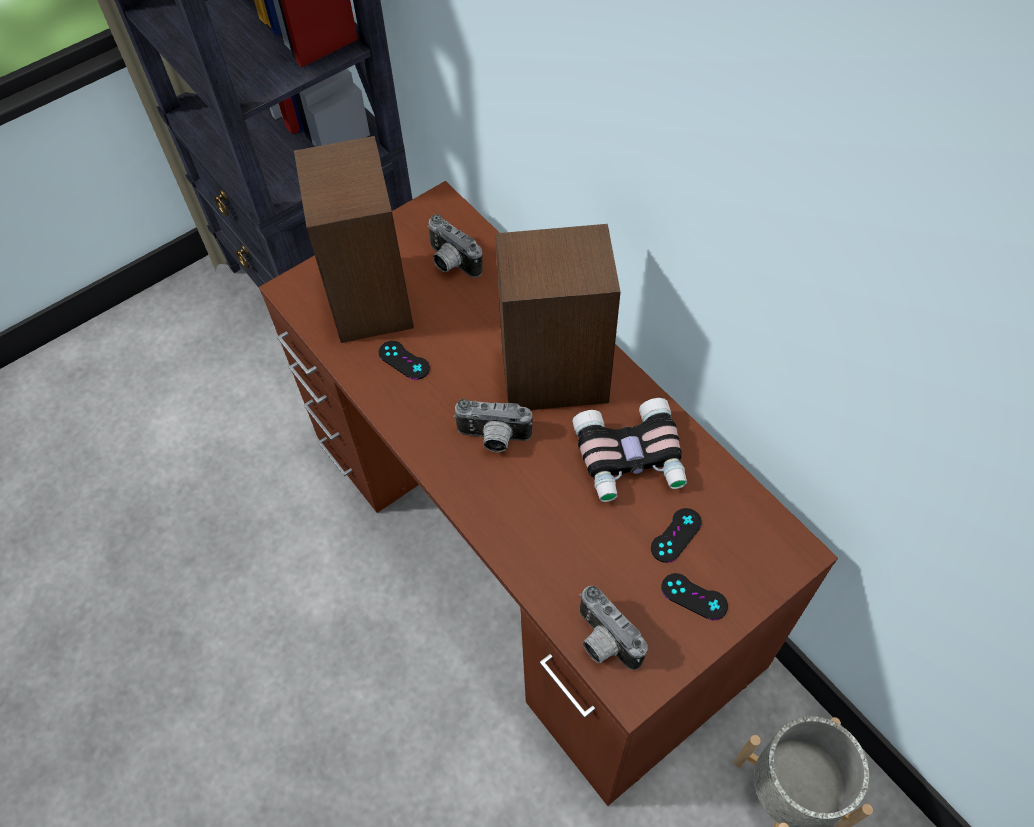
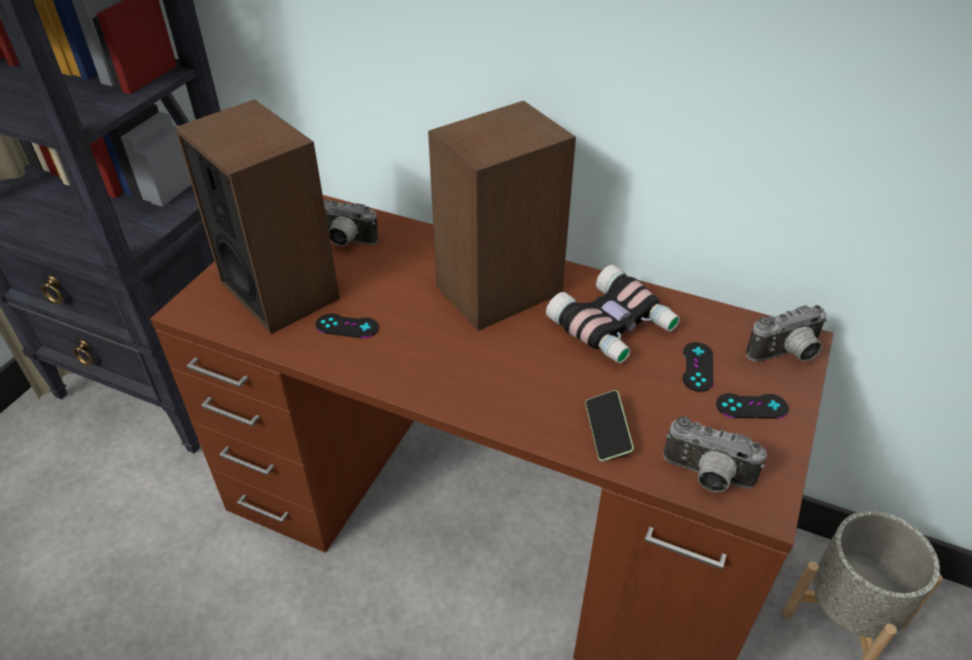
camera: 30 degrees left, 15 degrees down
(493, 439) = (479, 356): camera -> camera (787, 355)
(550, 561) = (607, 432): none -> phone

